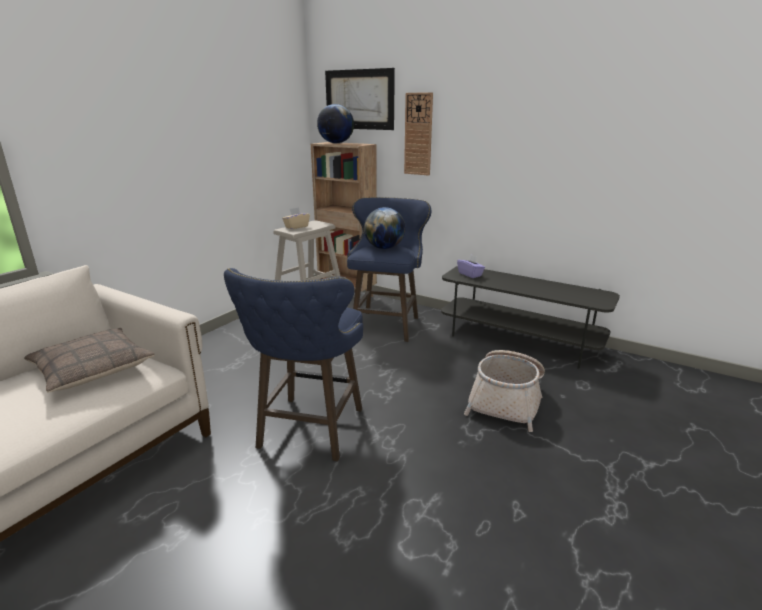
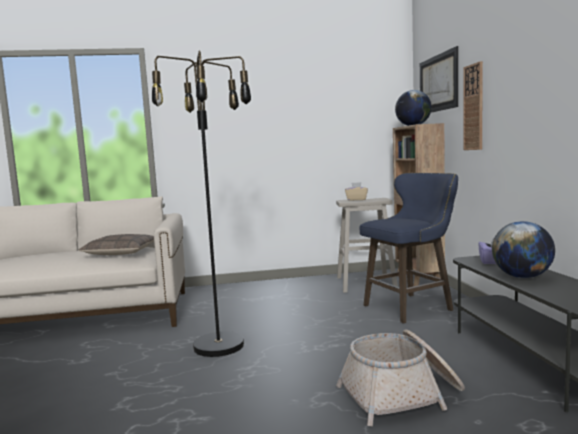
camera: 50 degrees right, 15 degrees down
(309, 431) = (219, 346): blue stool -> floor lamp
(384, 248) = (400, 219): globe -> globe (522, 277)

